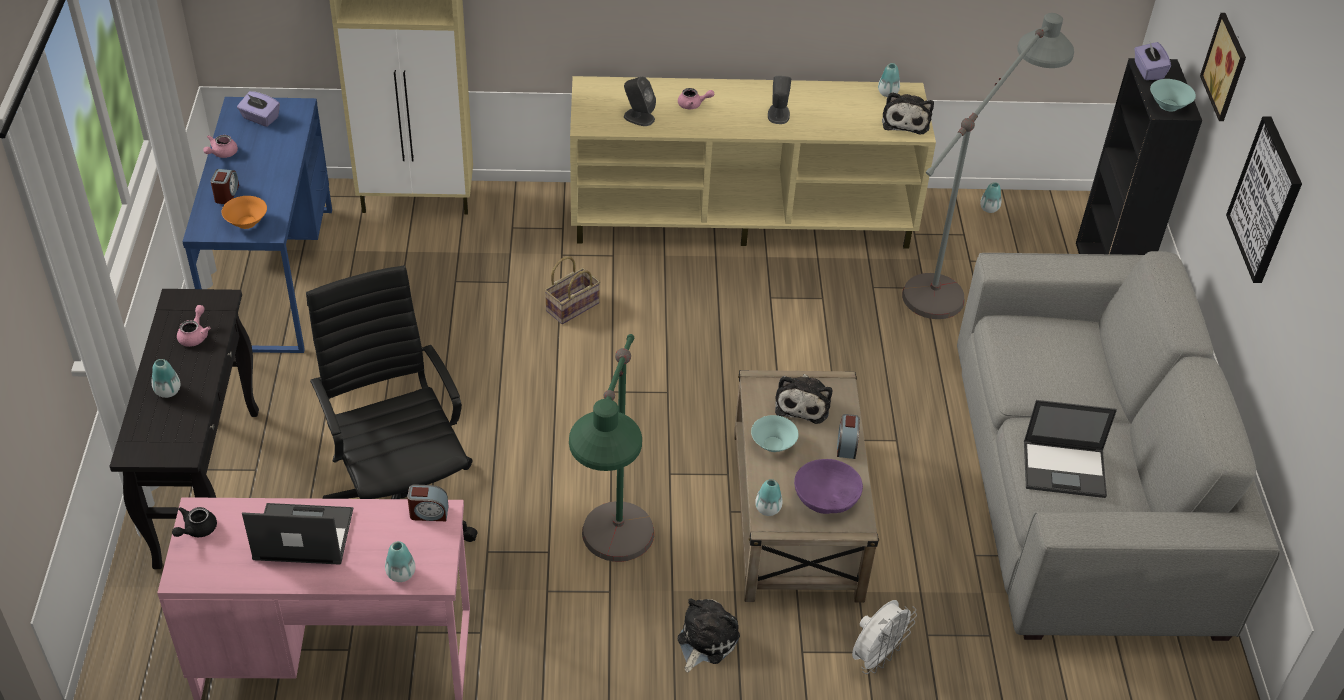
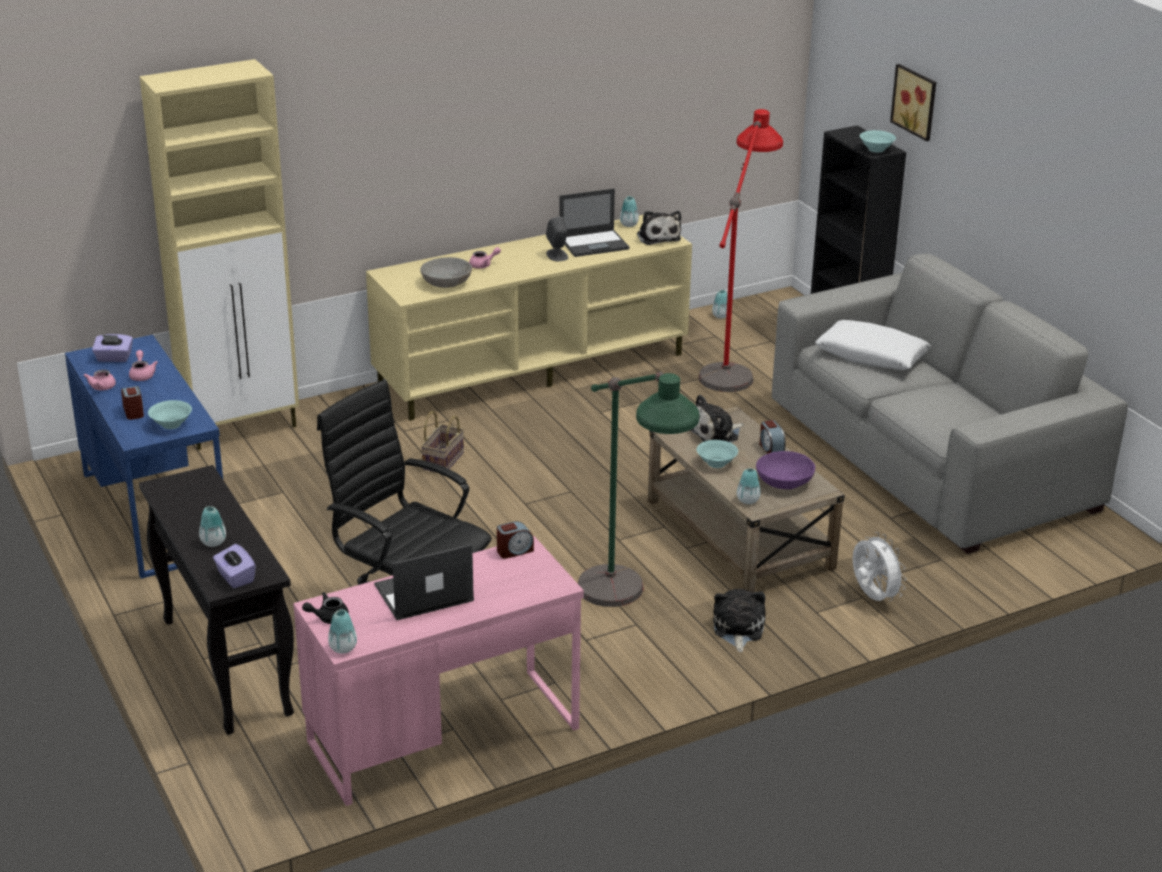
camera: 25 degrees left, 15 degrees down
(195, 335) = (201, 502): pink teapot -> pink teapot (142, 375)
(196, 530) = (328, 617): black teapot -> black teapot turned 60 degrees clockwise
(246, 222) = (171, 424): orange bowl -> turquoise bowl
(401, 574) = (529, 591): vase -> vase (343, 648)
(638, 117) = (446, 282): grey speaker -> grey bowl
(803, 403) = (716, 434): plush toy -> plush toy turned 75 degrees clockwise
(876, 657) = (872, 597): white fan -> white fan turned 45 degrees counterclockwise
(960, 276) = (734, 361): grey floor lamp -> red floor lamp
(1051, 355) = (871, 356): none -> white pillow
(1065, 469) = (940, 413): laptop -> laptop (594, 243)
(1148, 71) = (844, 135): purple tissue box -> purple tissue box (235, 577)
(1266, 200) = (1000, 169): picture -> none

